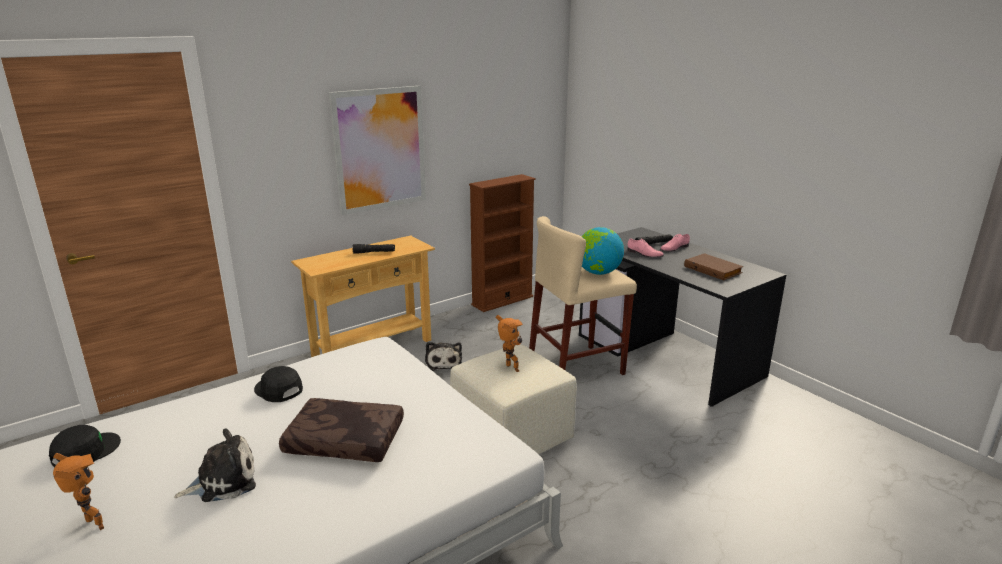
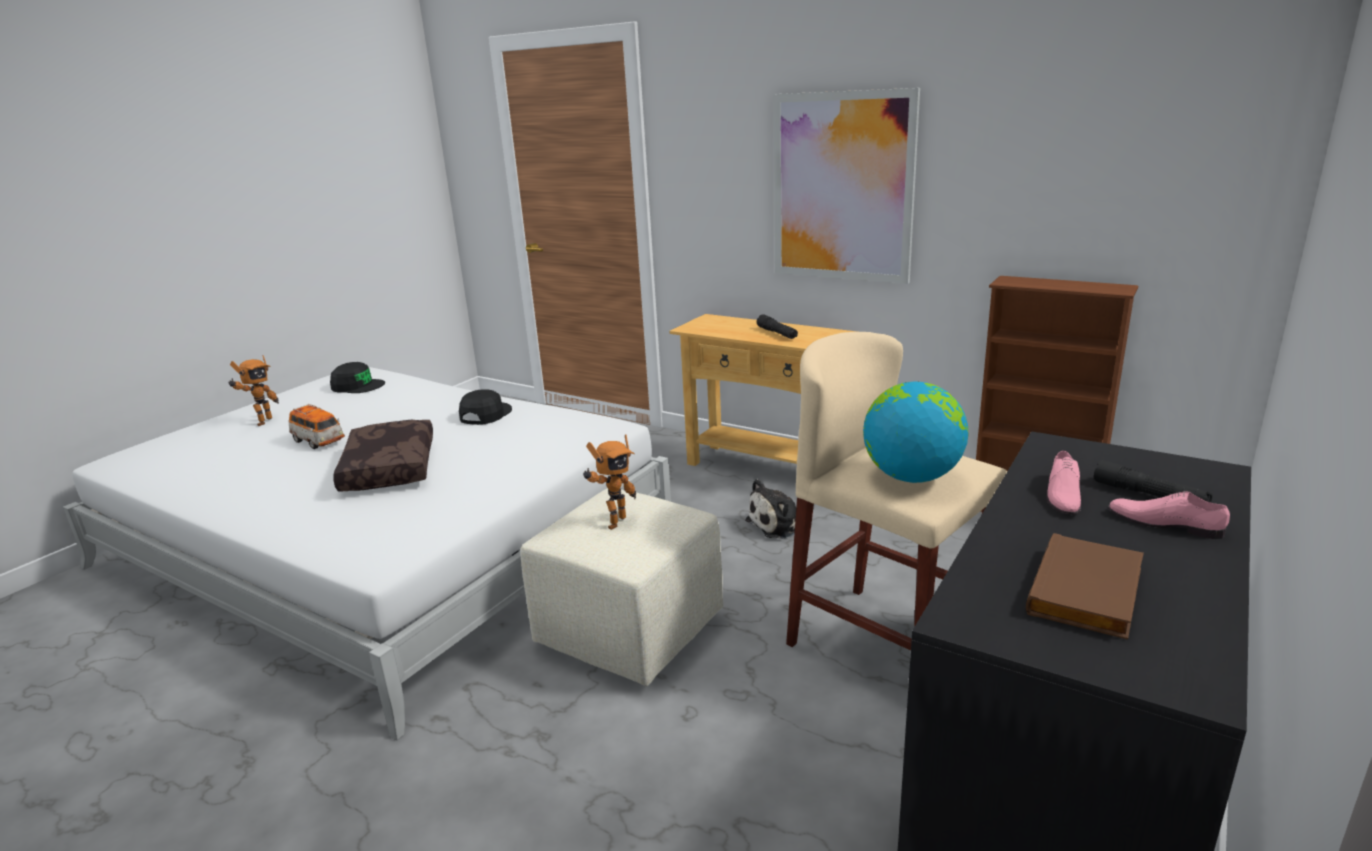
camera: 70 degrees right, 0 degrees up
(223, 481) = (318, 441): plush toy -> toy car

